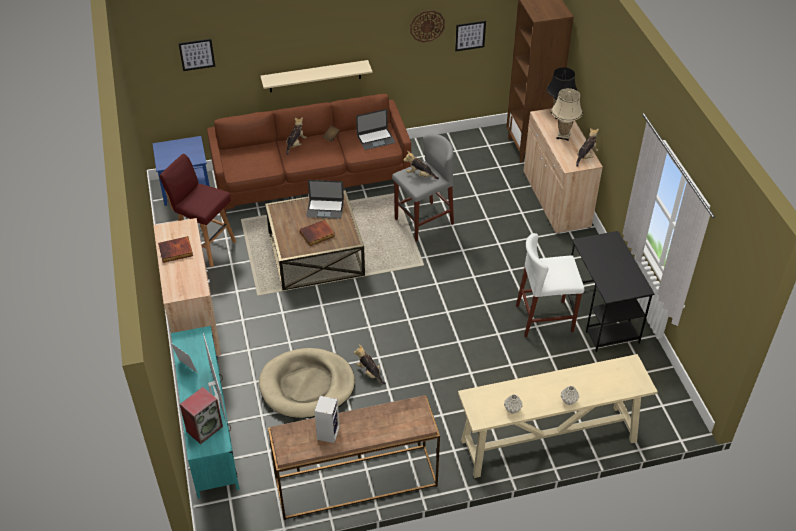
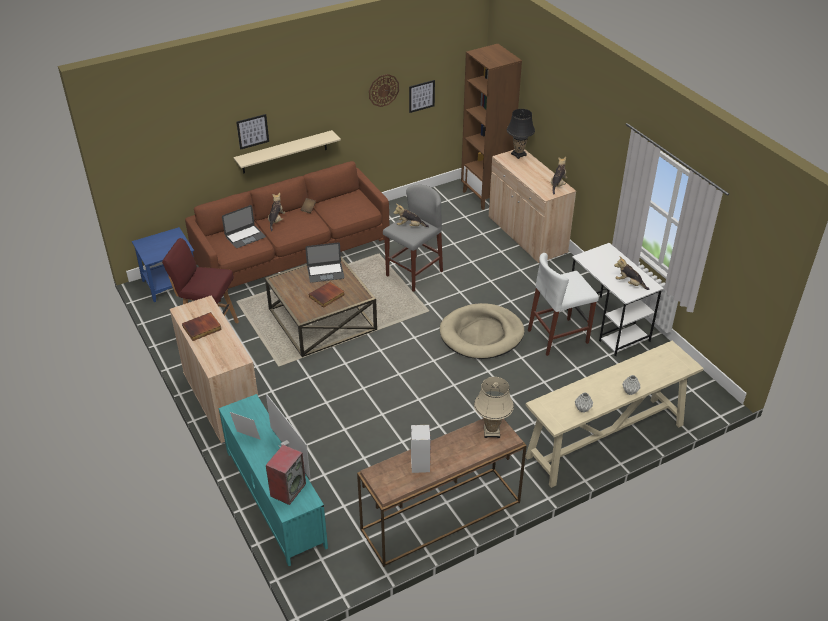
camera: 15 degrees left, 5 degrees down
(197, 54) = (171, 142): picture -> picture (252, 131)
(307, 386) = (359, 438): beige dog bed -> beige dog bed (481, 334)
(370, 373) = (415, 414): plush toy -> plush toy (629, 283)
(376, 139) = (352, 204): laptop -> laptop (245, 236)
(563, 136) = (530, 171): beige table lamp -> beige table lamp (492, 432)
(602, 316) = (608, 325): black desk -> white desk

